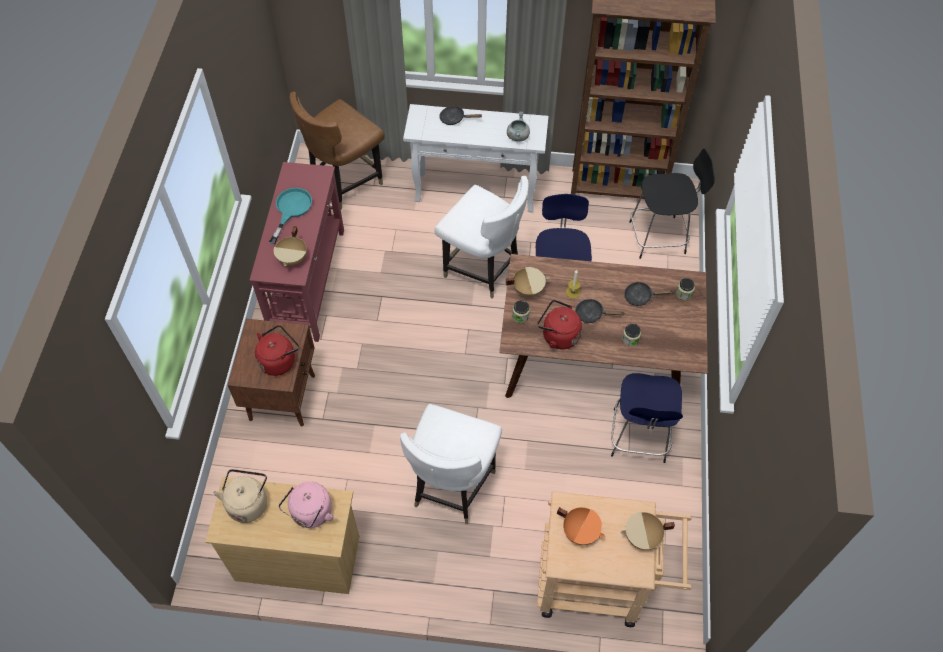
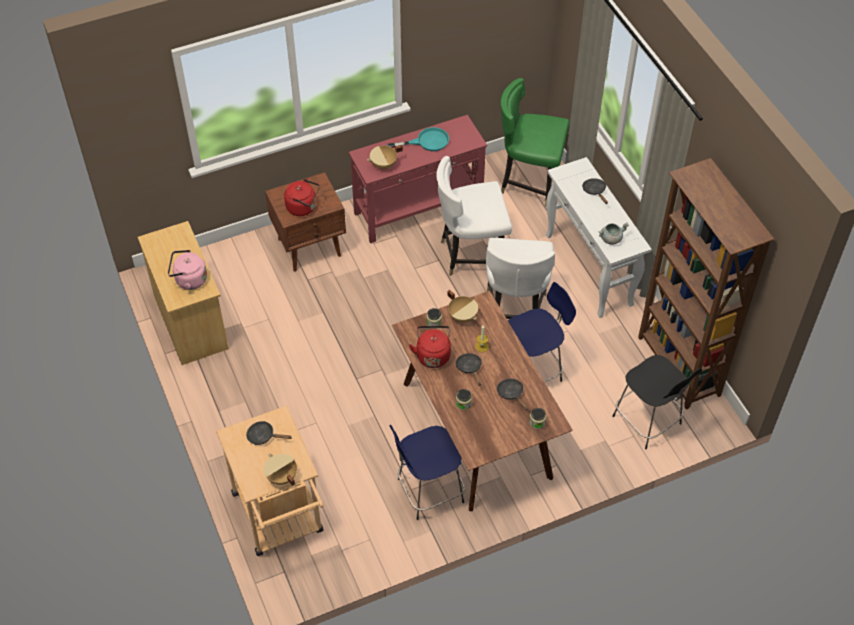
camera: 60 degrees right, 5 degrees down
(248, 502) = (177, 243): beige kettle -> none
(344, 182) = (529, 182): brown chair -> green chair
(451, 486) = (303, 385): white chair -> white chair (470, 254)
(580, 531) = (263, 436): orange cooking pot -> black frying pan

